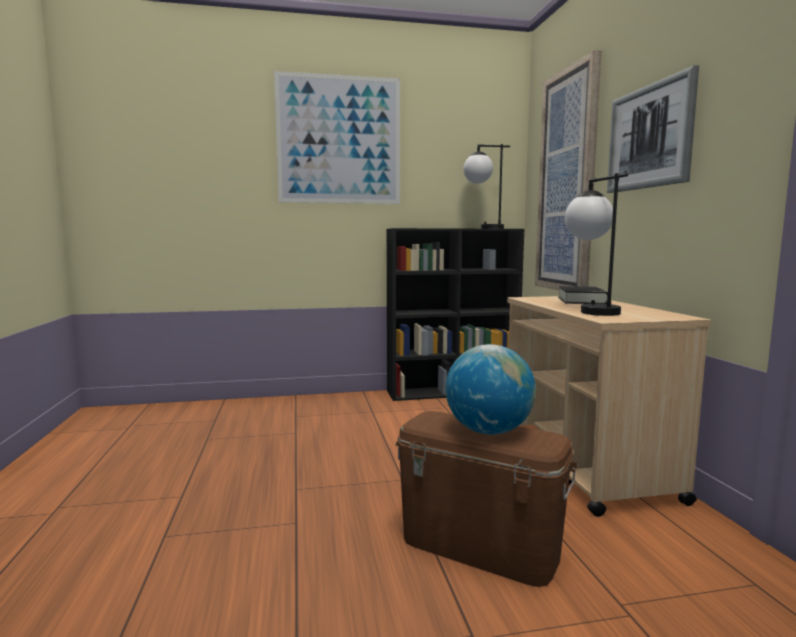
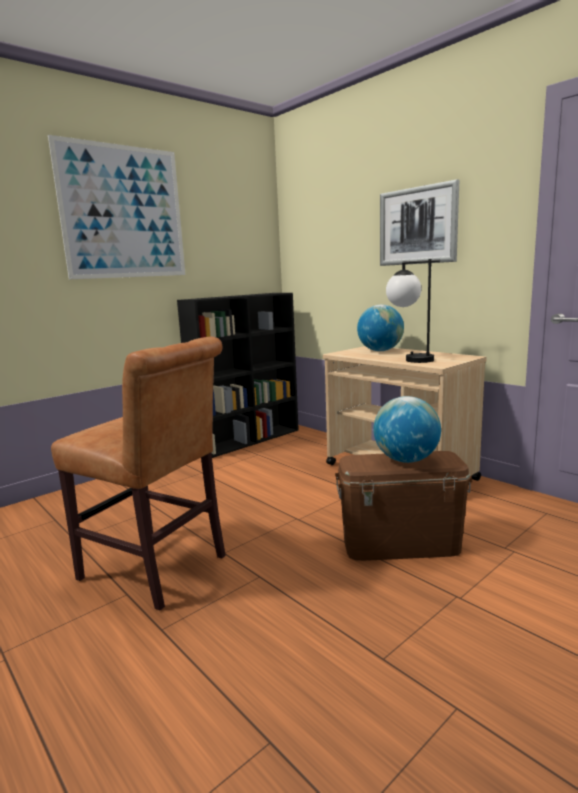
camera: 30 degrees left, 5 degrees up
(228, 485) = (159, 570): none -> brown chair
(483, 228) = (259, 294): table lamp -> none
(567, 182) = (333, 254): picture -> none
(582, 300) = (380, 351): black book -> globe

